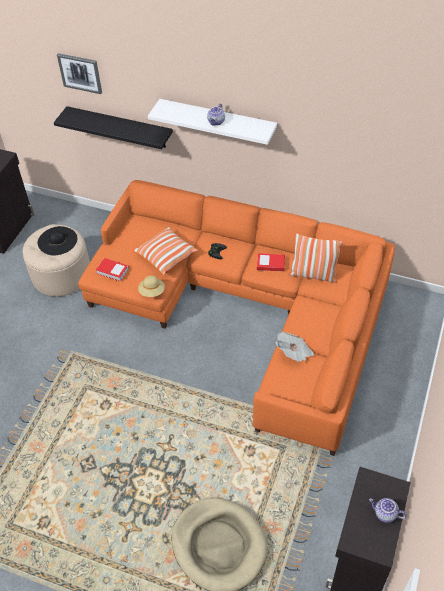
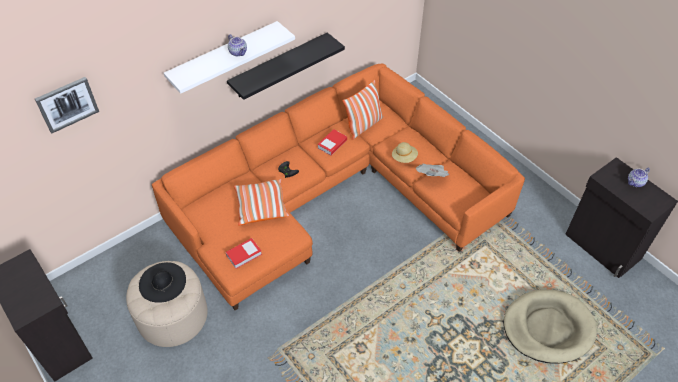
camera: 60 degrees left, 0 degrees up
(120, 127) = (125, 135): black shelf -> black shelf (279, 65)
(152, 291) = (294, 236): beige hat -> beige hat (404, 158)

